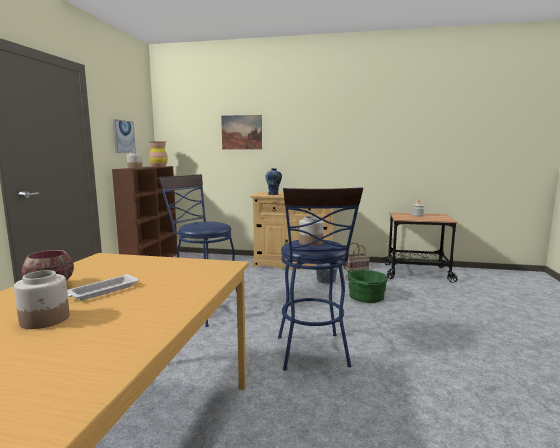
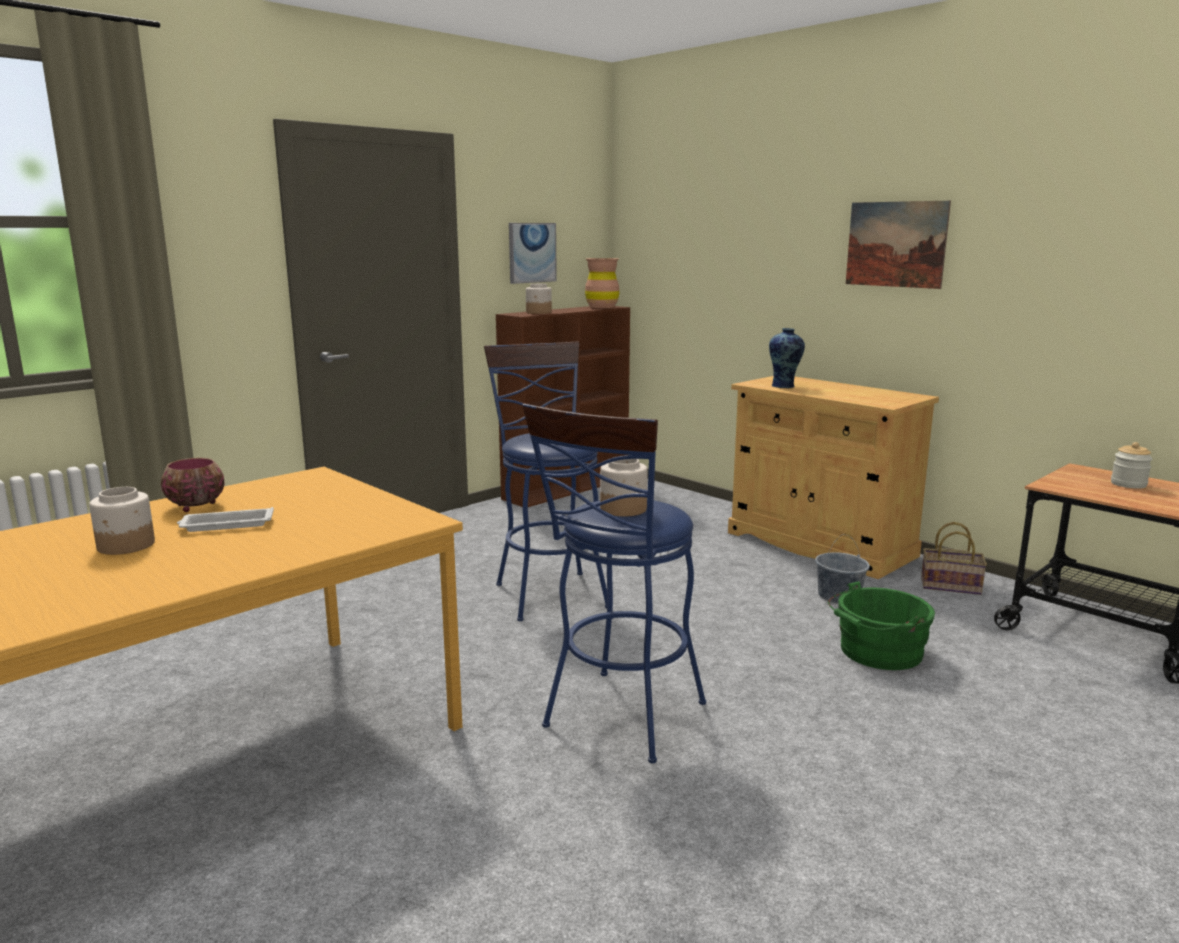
camera: 35 degrees right, 5 degrees up
(241, 132) = (756, 242): picture -> picture (896, 244)

